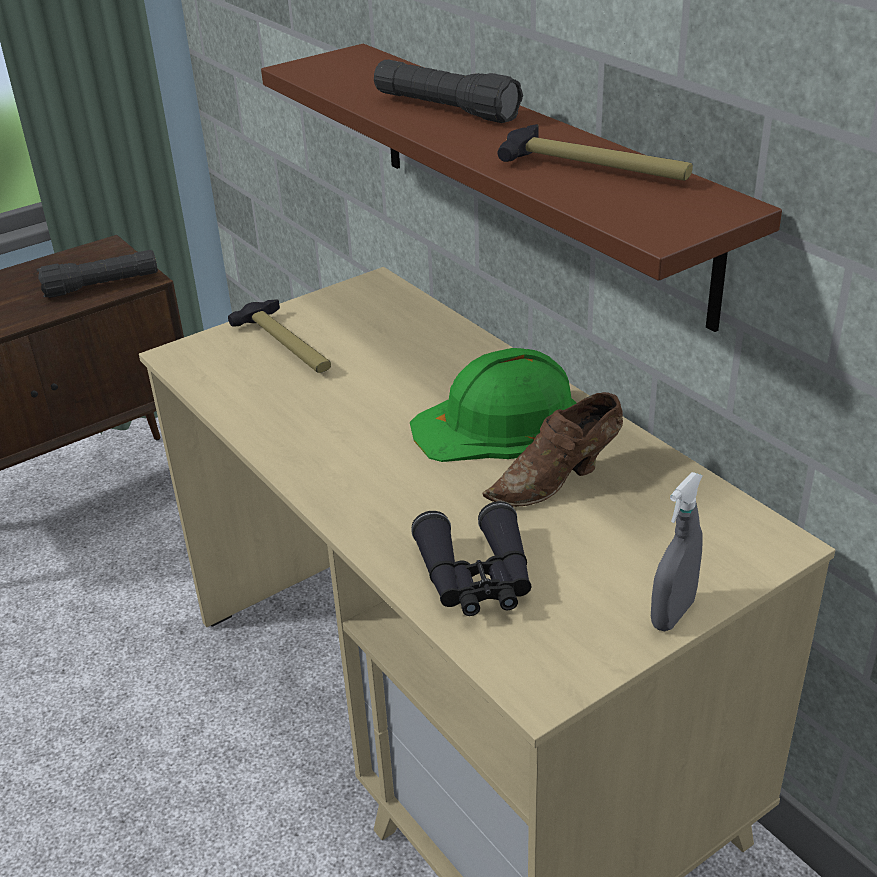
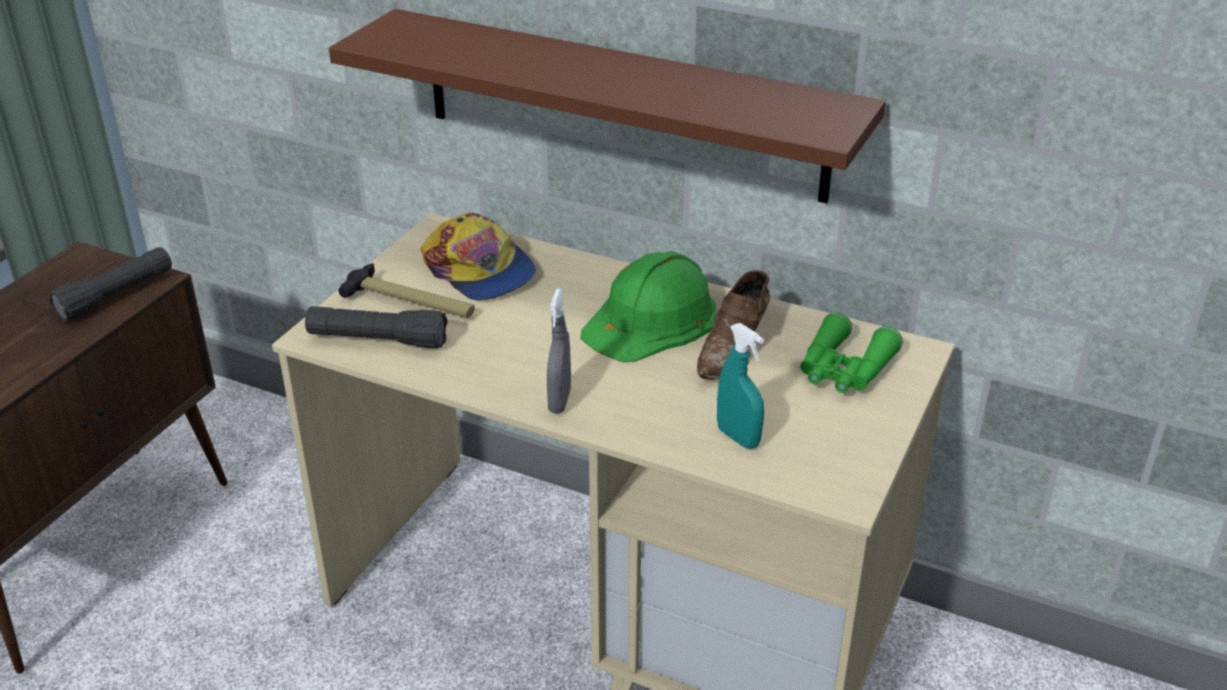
camera: 30 degrees left, 0 degrees up
(377, 331) = (480, 270): none -> cap
(445, 109) = (550, 61): black flashlight -> black flashlight (377, 340)
(476, 578) = (738, 437): black binoculars -> turquoise spray bottle
(595, 169) = (728, 93): hammer -> none
(666, 539) = (844, 370): none -> green binoculars
(672, 614) = (890, 419): grey spray bottle -> grey spray bottle (559, 401)

